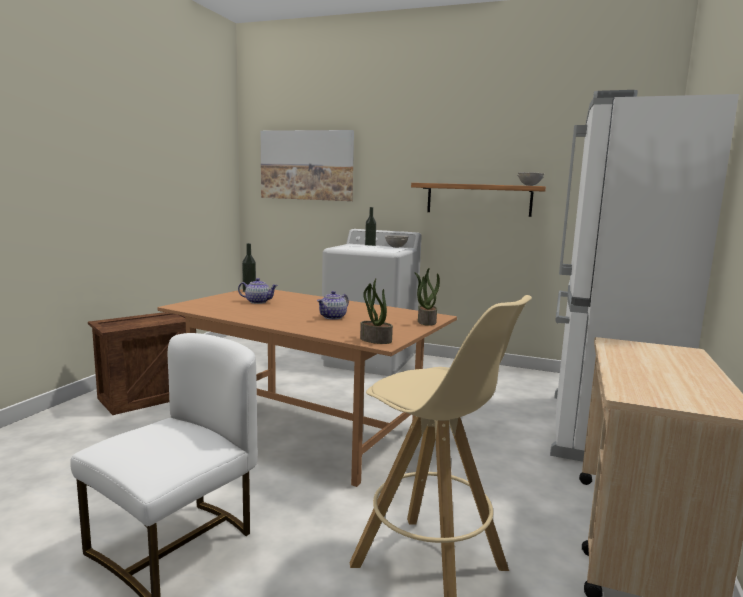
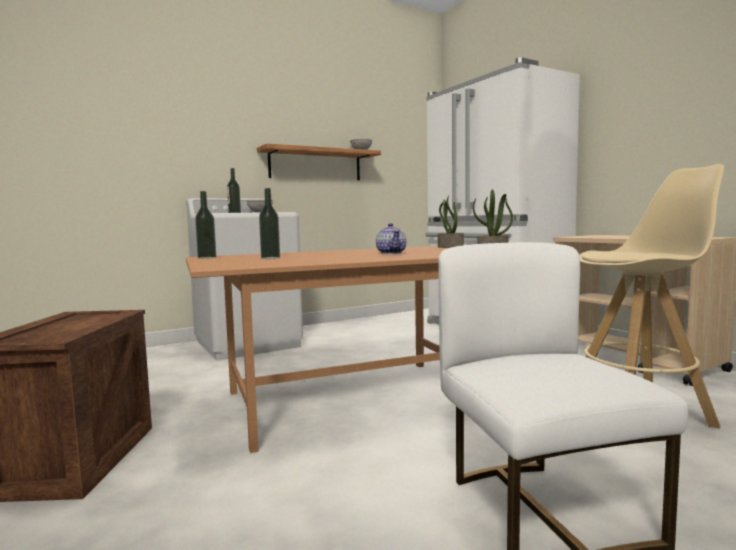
camera: 50 degrees left, 5 degrees down
(257, 302) = (270, 258): teapot -> bottle
(307, 165) = (107, 120): picture -> none

